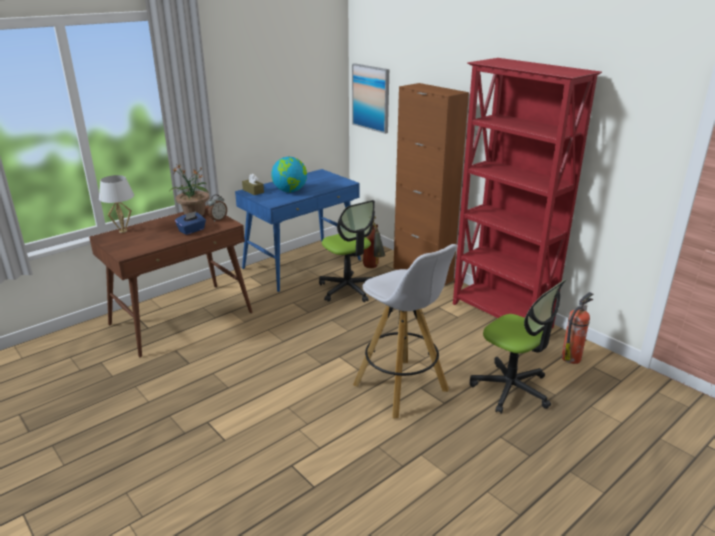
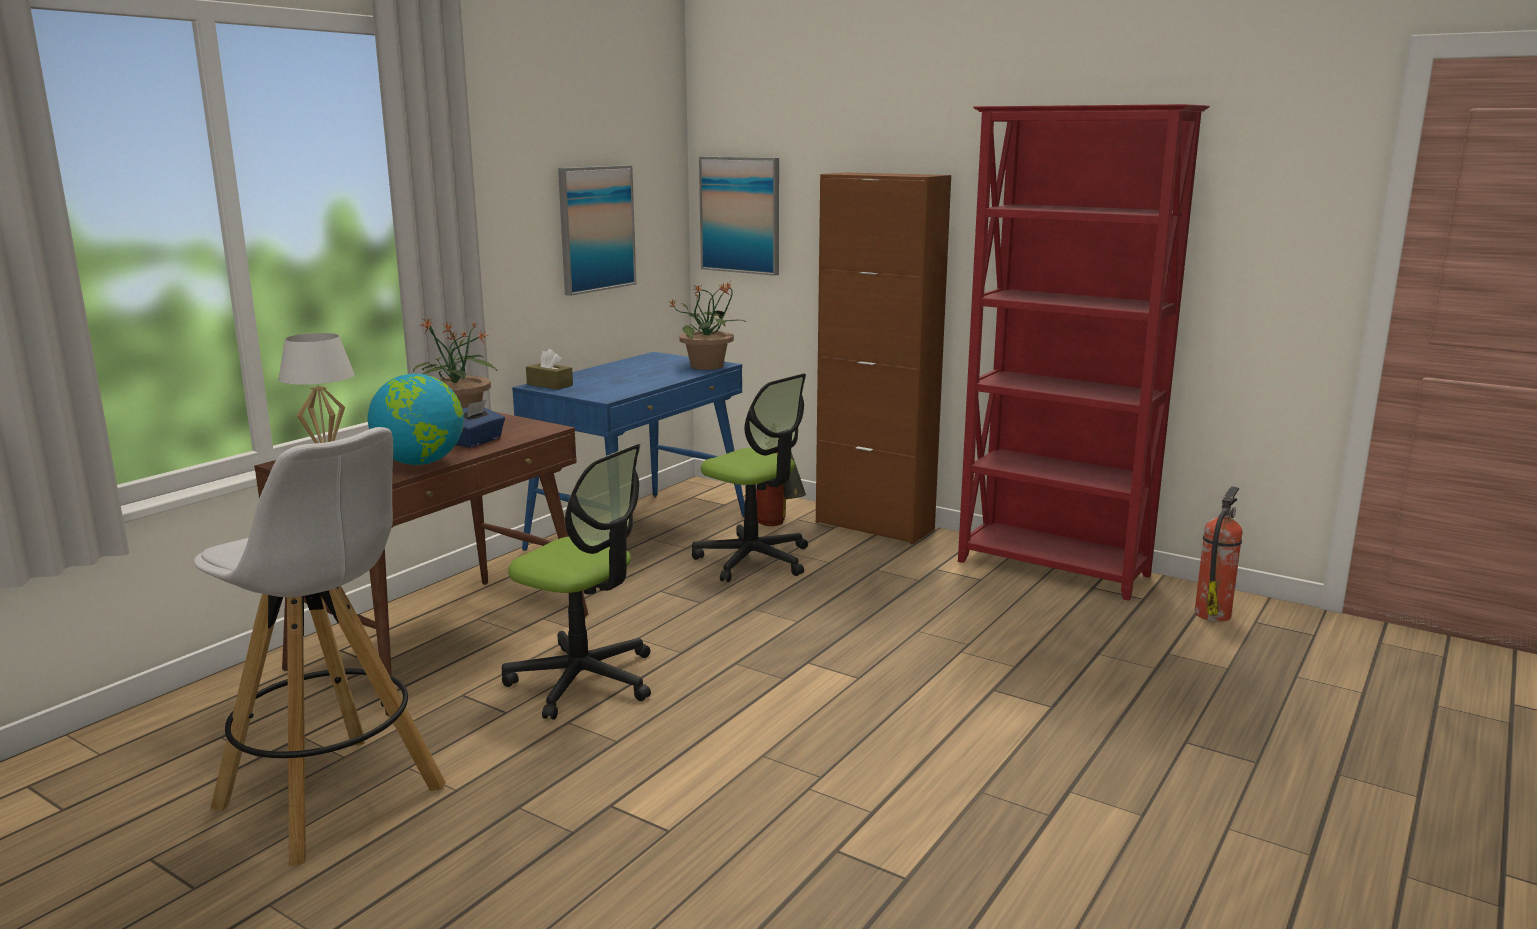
camera: 15 degrees left, 10 degrees down
(218, 219) = (516, 424): alarm clock -> none
(287, 106) = (596, 228): none -> picture
(290, 191) = (623, 381): globe -> globe (420, 463)
(340, 183) = (708, 366): none -> potted plant
(402, 388) = (960, 695): white stool -> white stool (333, 799)
(511, 389) = (1150, 670): office chair -> office chair (583, 680)

